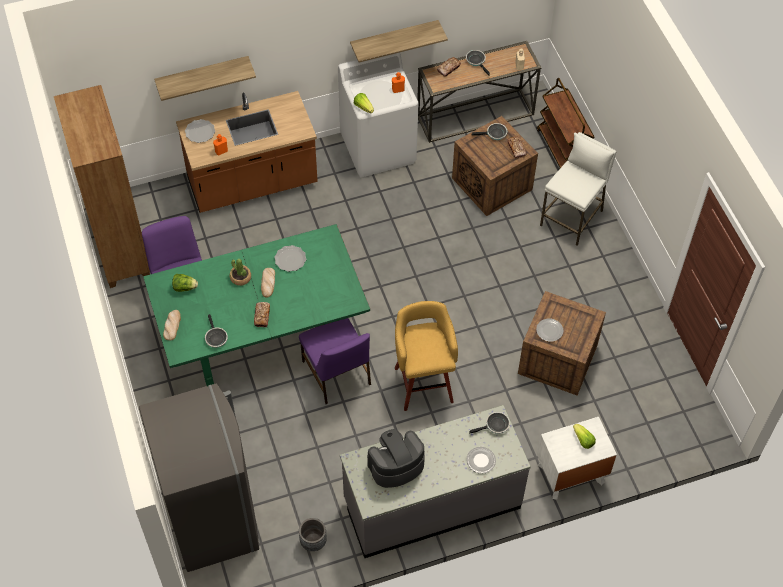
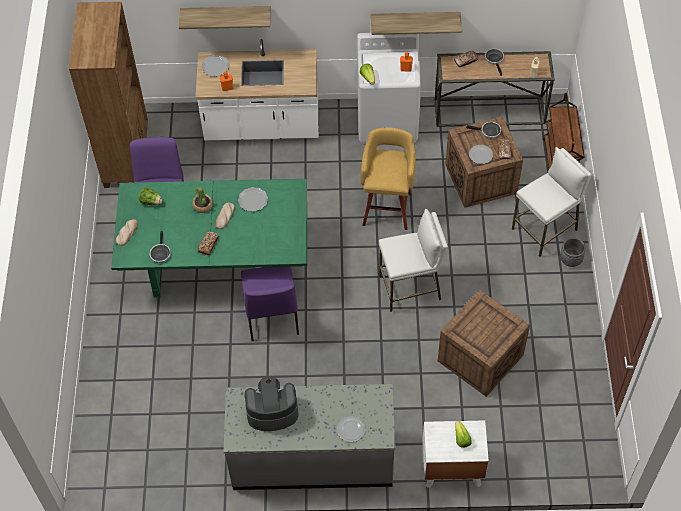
camera: 20 degrees right, 0 degrees up
(213, 518) = (114, 415): grey fridge -> none
(252, 183) = (262, 126): brown counter -> white counter
(313, 541) = (193, 461): grey planter -> grey planter (570, 260)
(423, 383) = (347, 346): yellow stool -> yellow stool (387, 207)
(464, 309) = (410, 288): none -> white stool
(495, 425) = (377, 401): frying pan -> none
(549, 330) = (469, 327): plate -> plate (480, 154)

